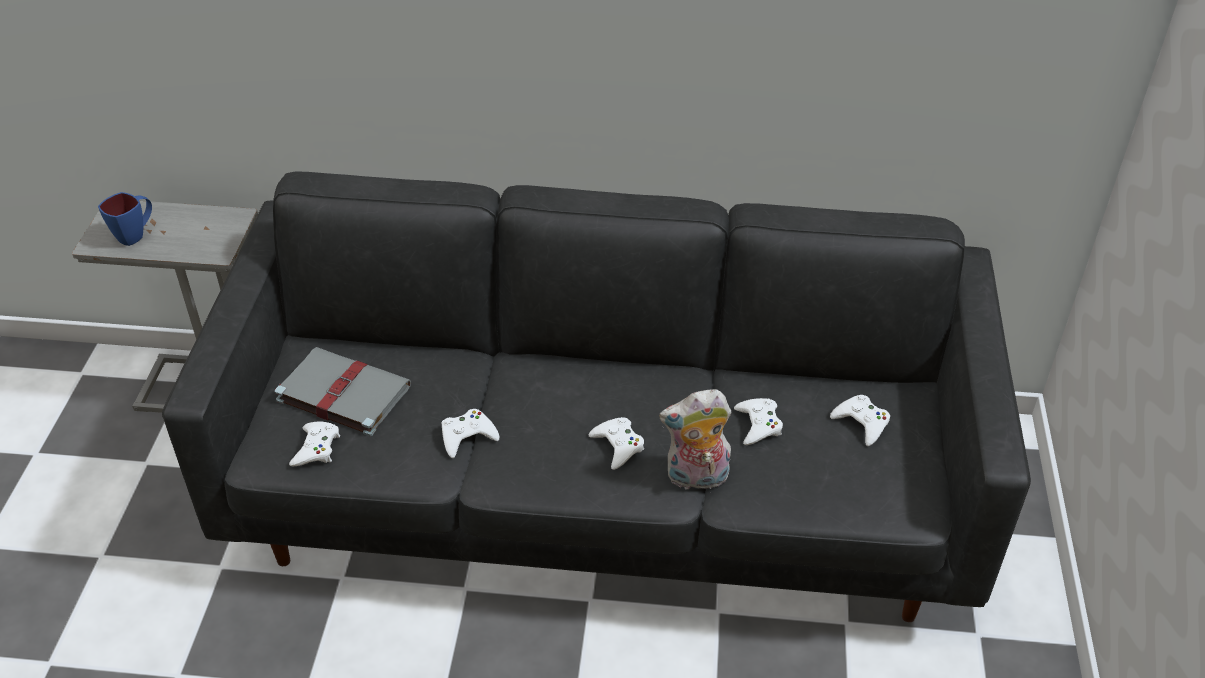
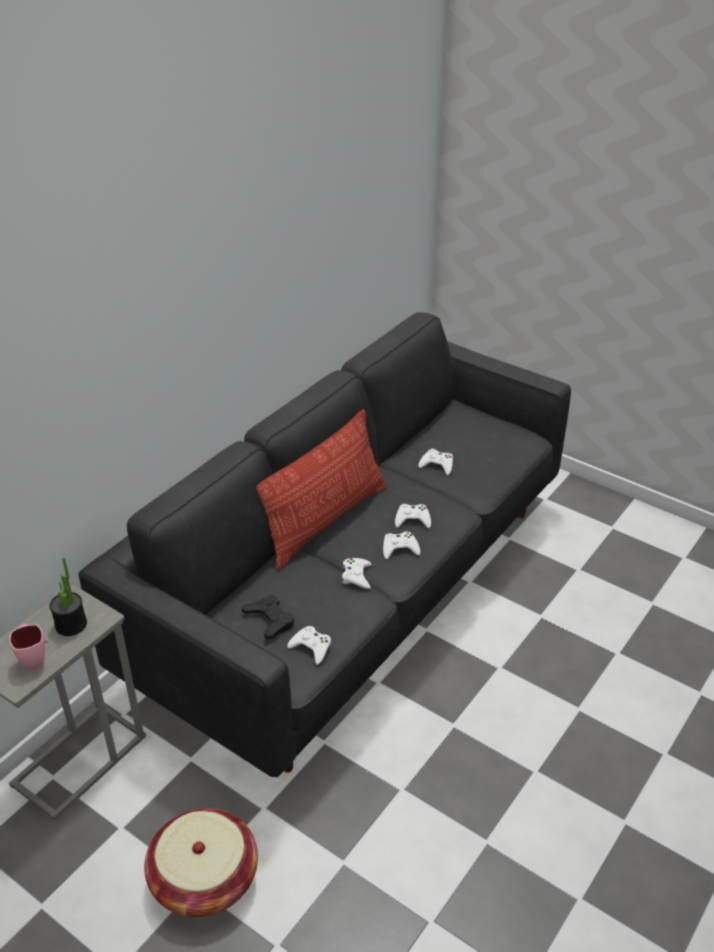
camera: 60 degrees left, 5 degrees down
(109, 561) = (204, 879): none -> basket
(136, 235) = (32, 658): blue mug -> pink mug
(195, 236) = (71, 625): none -> potted plant
(341, 393) = (270, 620): grey book -> black game controller
(551, 364) = (325, 521): none -> pillow
(696, 478) = (458, 501): plush toy -> none
(861, 423) = (463, 432): white game controller -> white game controller (399, 548)

